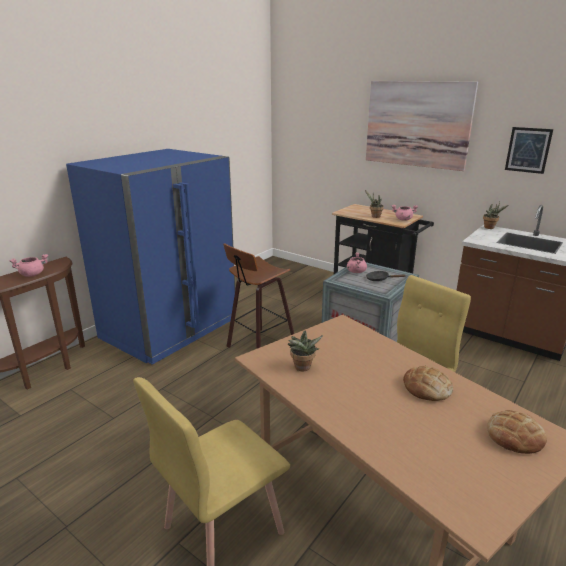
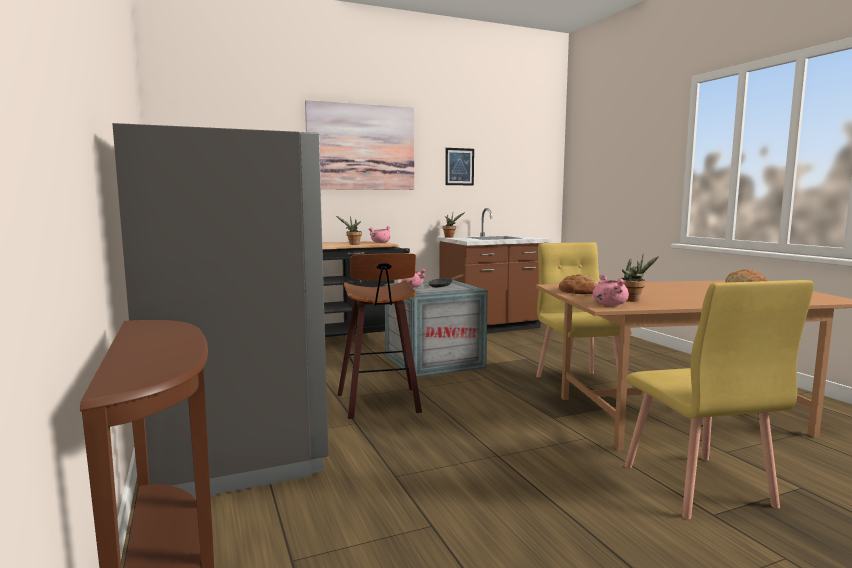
camera: 60 degrees left, 15 degrees down
(32, 274) = (170, 338): pink cooking pot -> pink cooking pot (609, 304)
(170, 329) = (235, 444): blue fridge -> grey fridge
(427, 388) = (680, 287): bread -> bread (579, 291)

